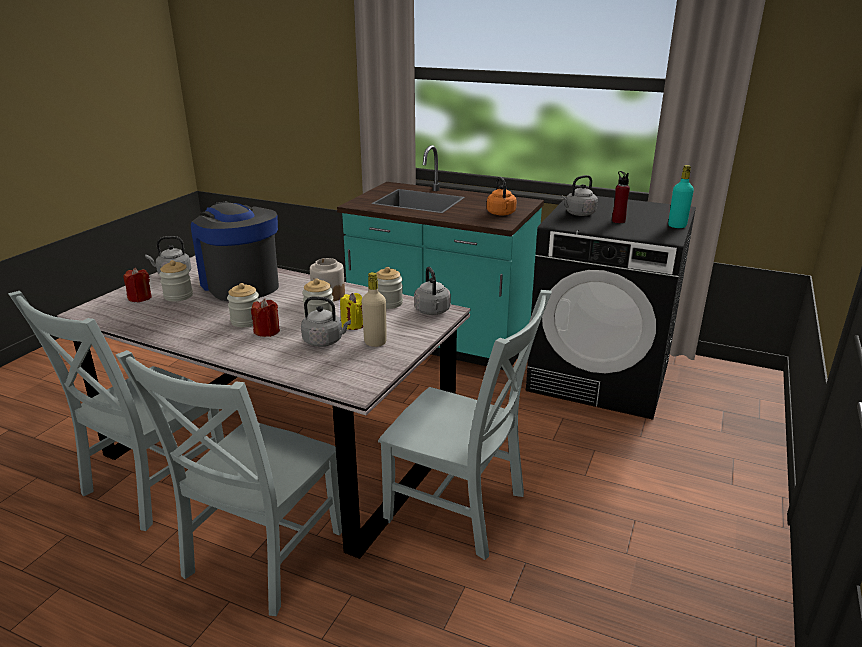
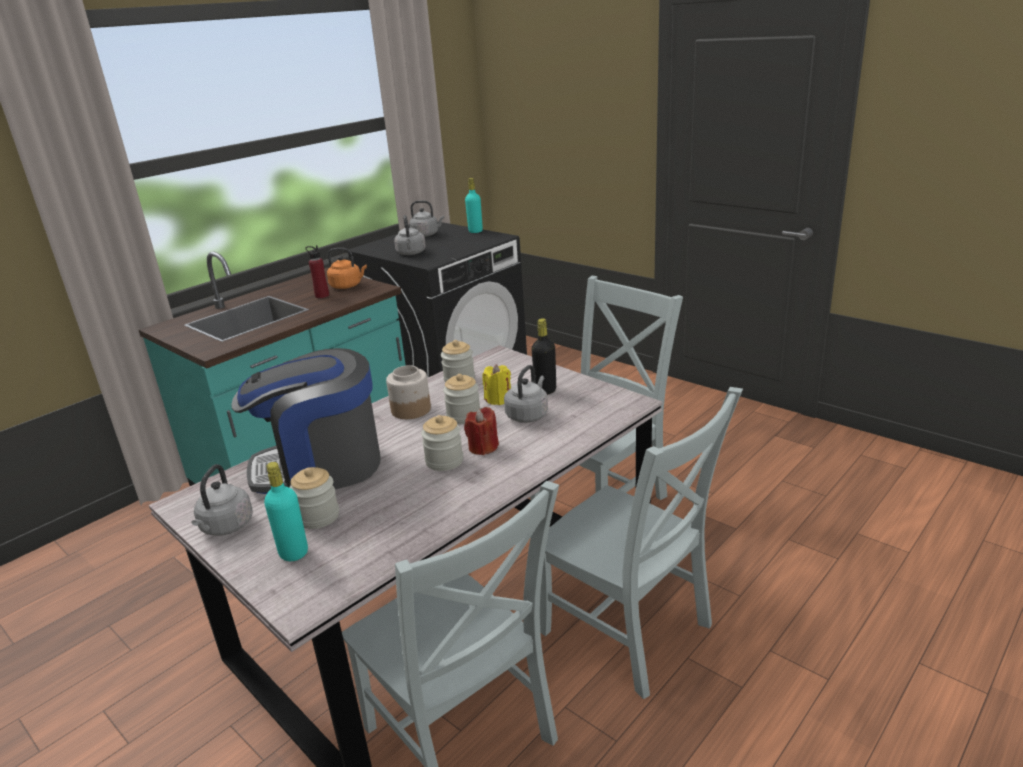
camera: 70 degrees left, 0 degrees up
(140, 298) = (293, 553): red candle -> turquoise bottle
(375, 342) = (545, 390): beige bottle -> black bottle
(432, 311) = (495, 360): grey kettle -> grey kettle (426, 235)
(618, 221) = (444, 244): red bottle -> red bottle (322, 295)

